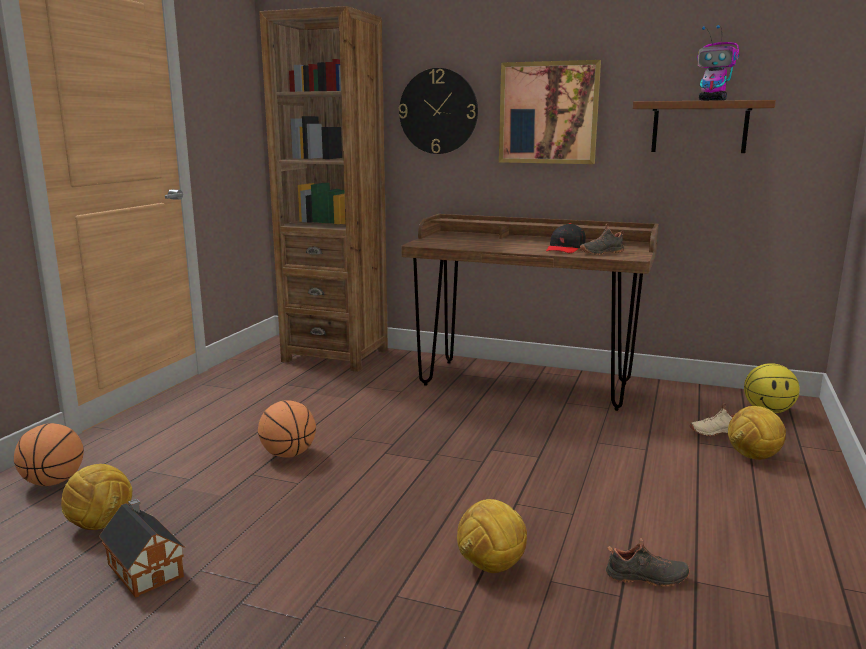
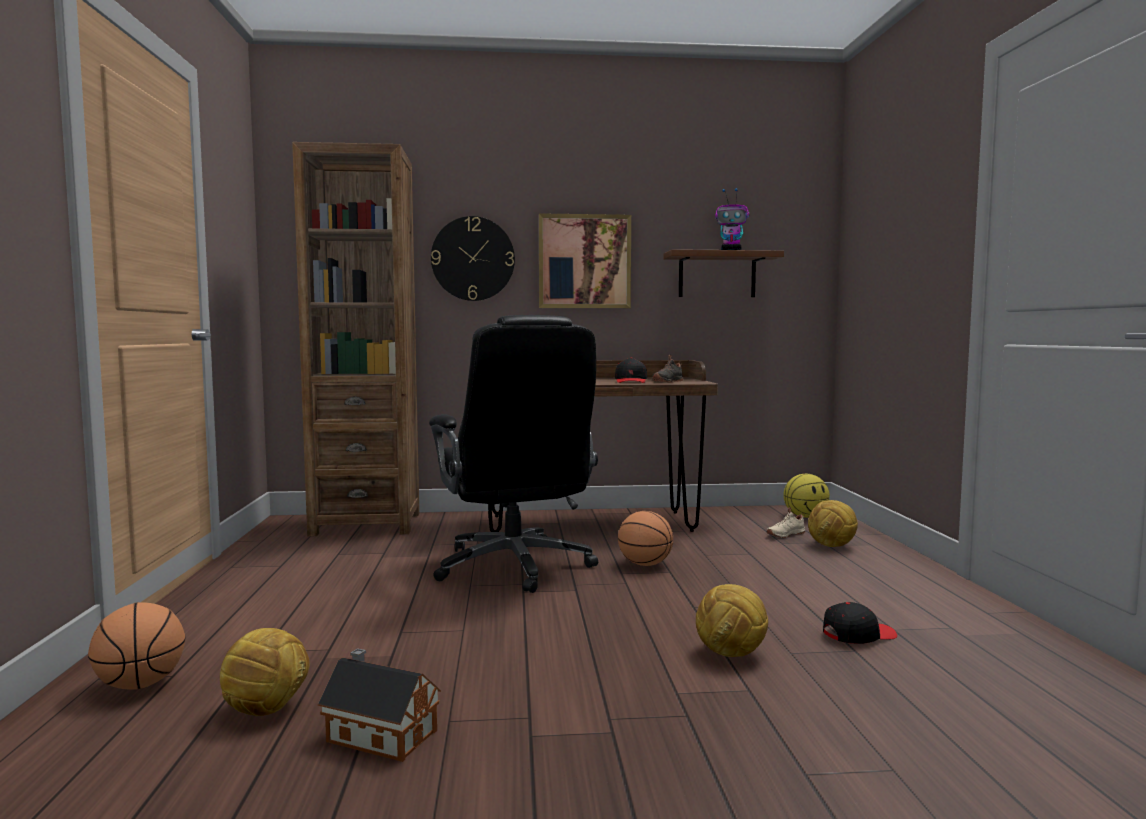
camera: 25 degrees left, 10 degrees down
(288, 454) = (421, 609): basketball -> basketball (645, 565)
(405, 424) = (514, 567): none -> black office chair
(647, 578) = (858, 635): black shoe -> black cap

